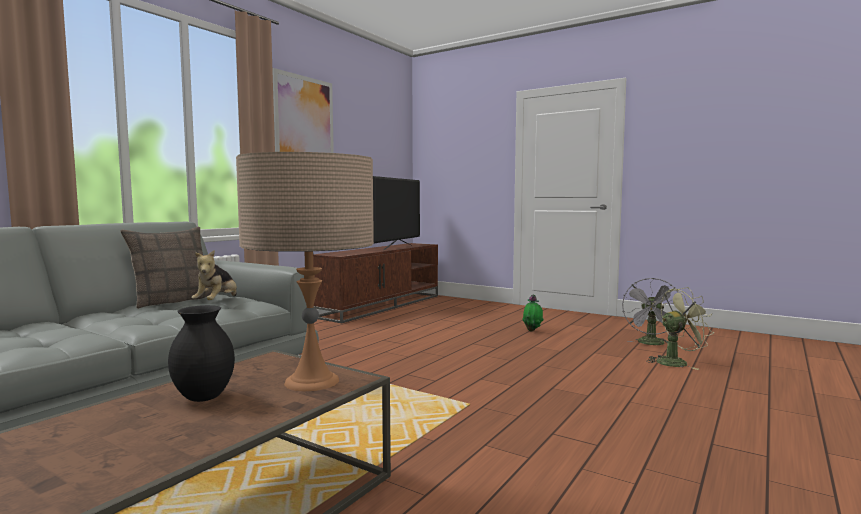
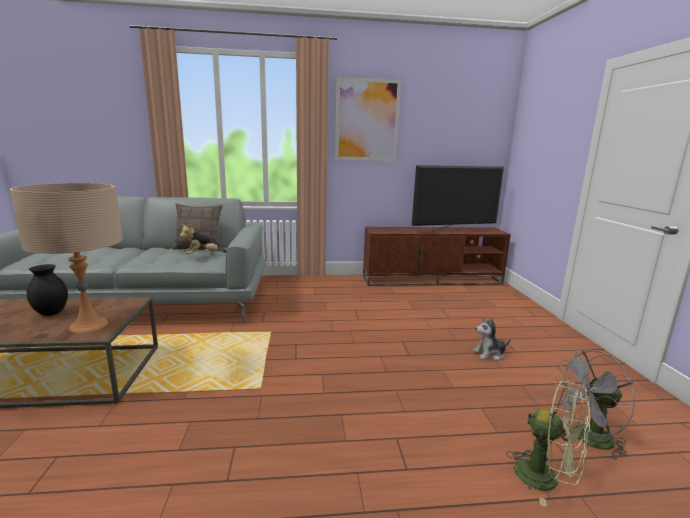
camera: 50 degrees right, 10 degrees up
(532, 330) = (489, 354): potted plant -> plush toy

